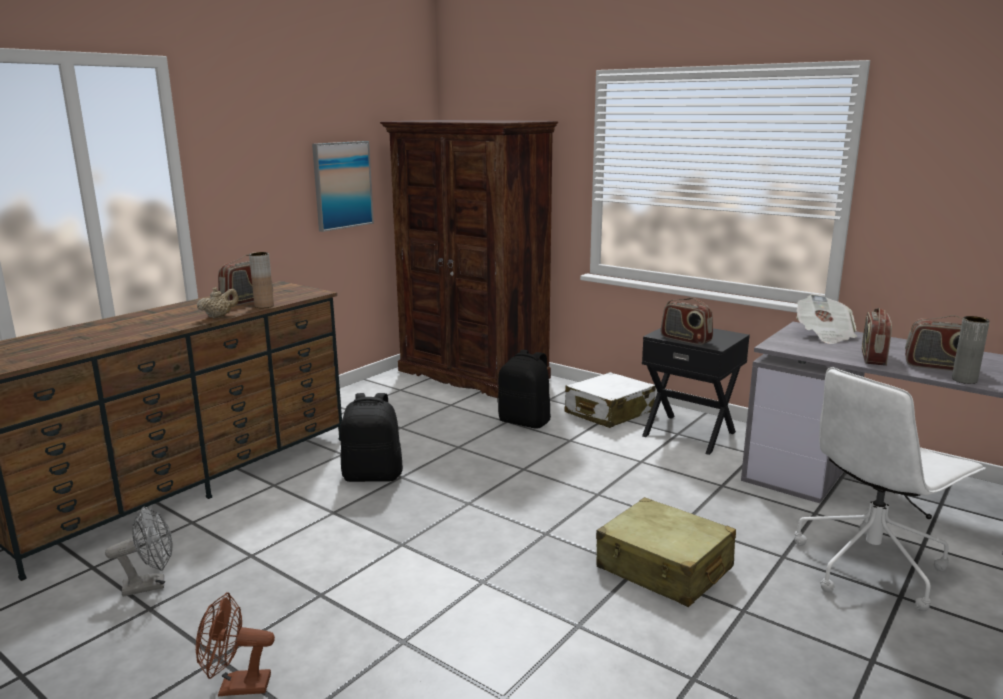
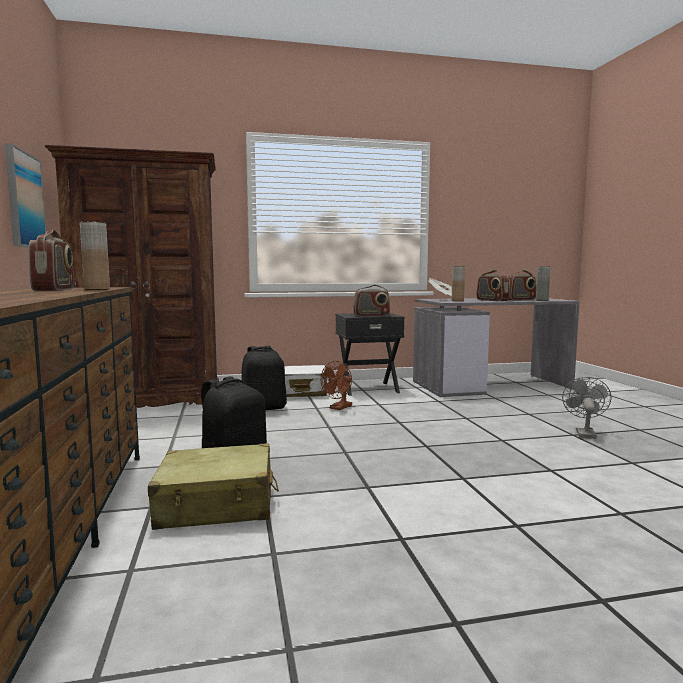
camera: 50 degrees left, 10 degrees down
(151, 585) = (232, 634): grey fan -> grey fan (584, 433)
(219, 316) = (79, 292): beige teapot -> none
(236, 687) = (523, 624): brown fan -> brown fan (339, 408)
(664, 568) = (510, 435): beige suitcase -> beige suitcase (217, 505)
(809, 346) = (457, 301): none -> brown vase
(873, 566) = (557, 405): white office chair -> none

